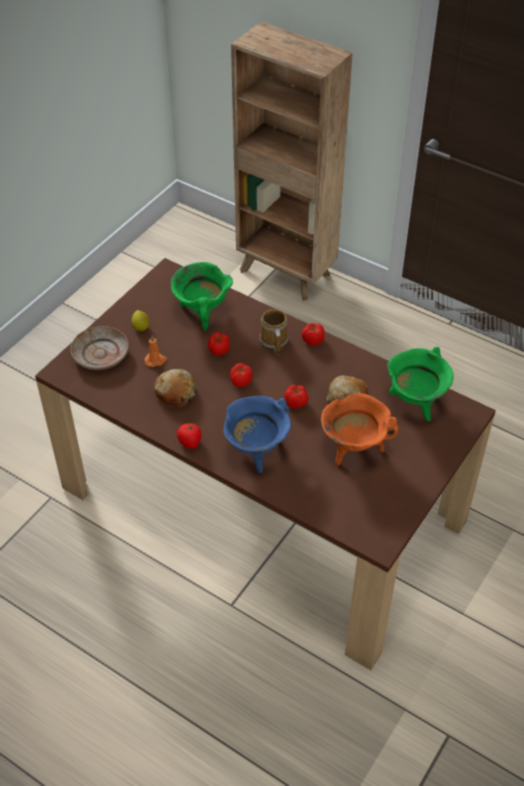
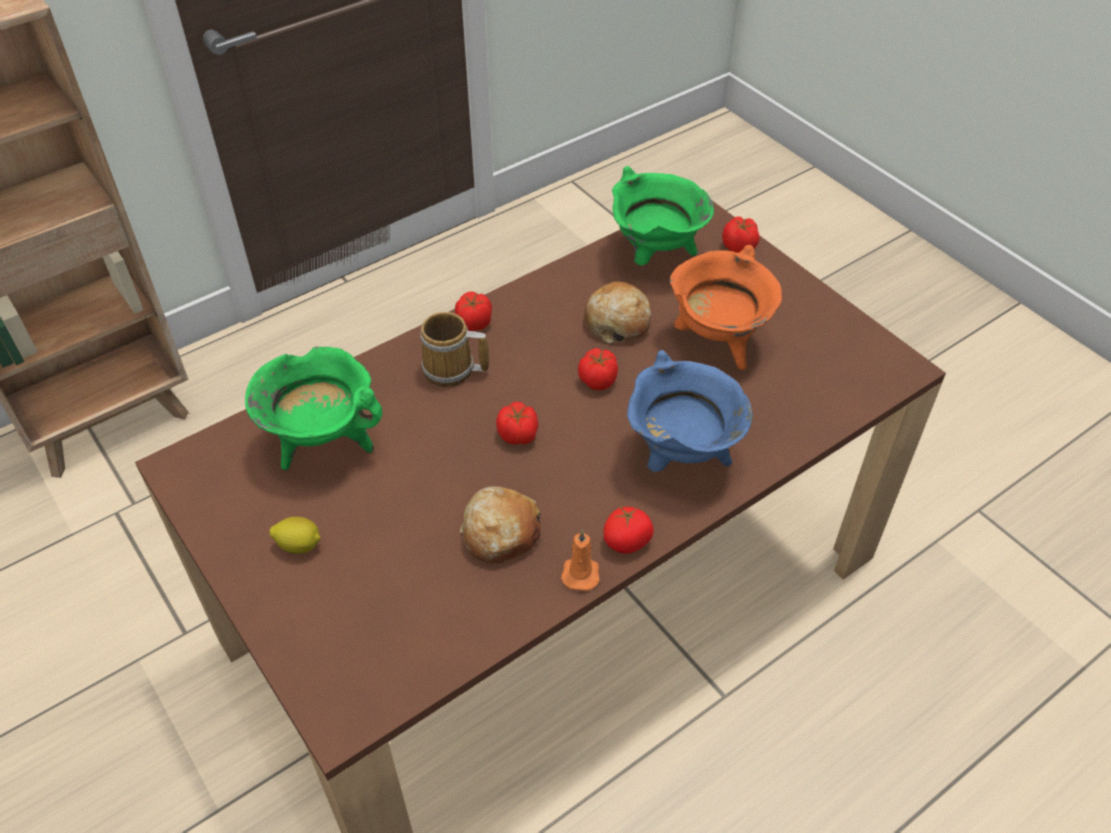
camera: 70 degrees left, 0 degrees up
(100, 354) = (335, 631): beige plate -> none
(156, 360) = (402, 543): orange candle -> orange candle (580, 572)
(218, 350) = (429, 445): tomato -> tomato (739, 246)

